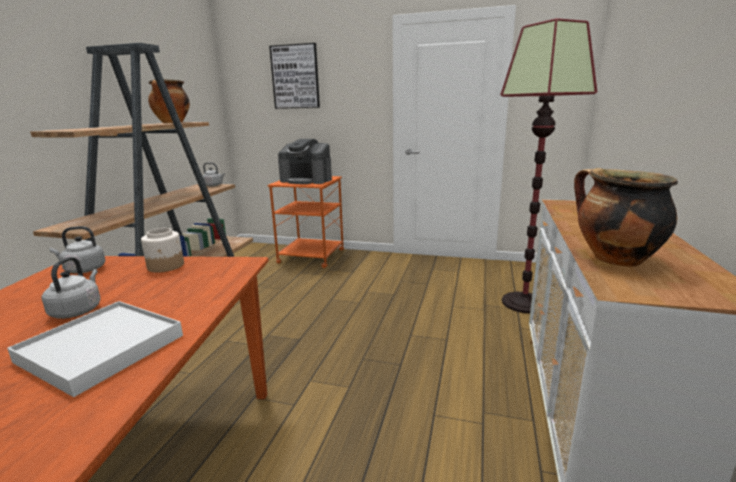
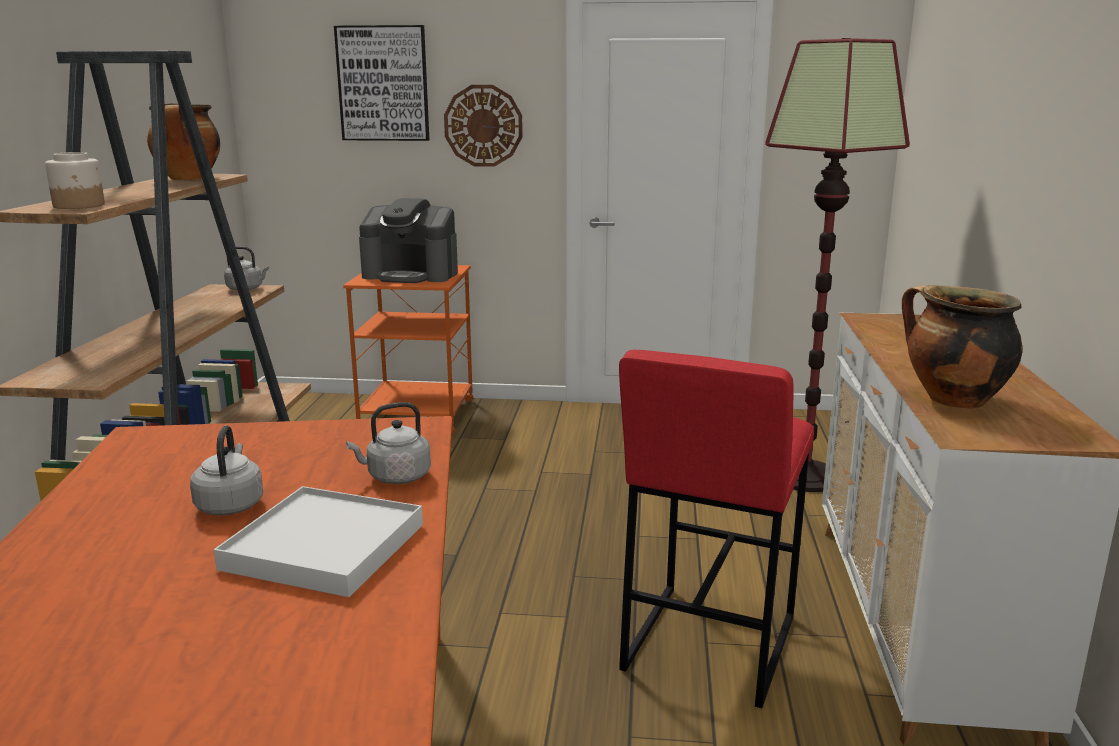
camera: 10 degrees left, 0 degrees up
(83, 270) = (165, 448): grey kettle -> grey kettle (395, 477)
(166, 266) = (300, 436): jar -> jar (79, 205)
(348, 98) = (483, 126): none -> wall clock
(435, 417) = (708, 645): none -> red stool

